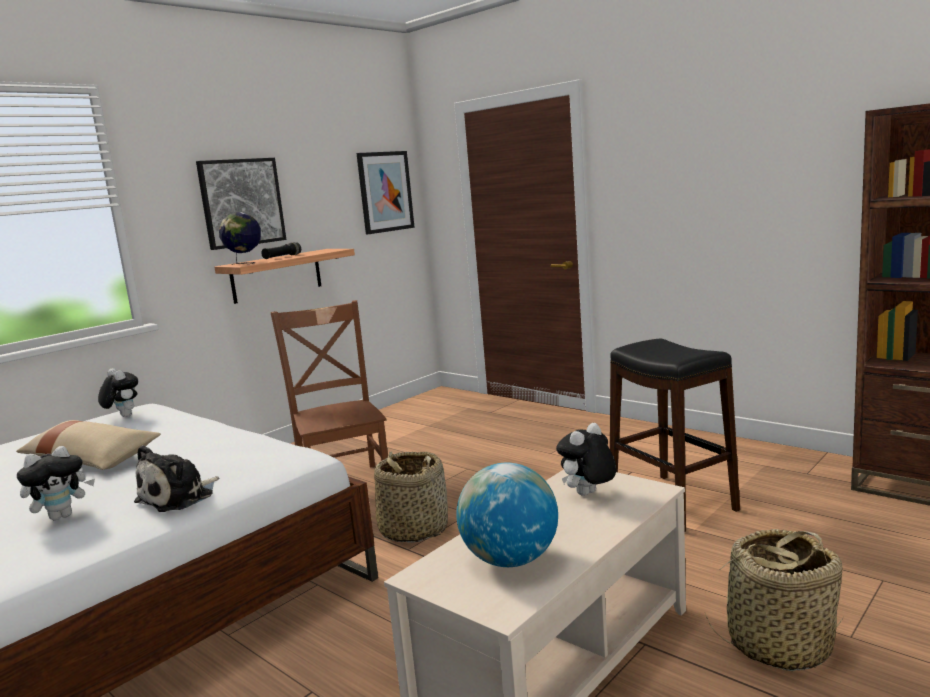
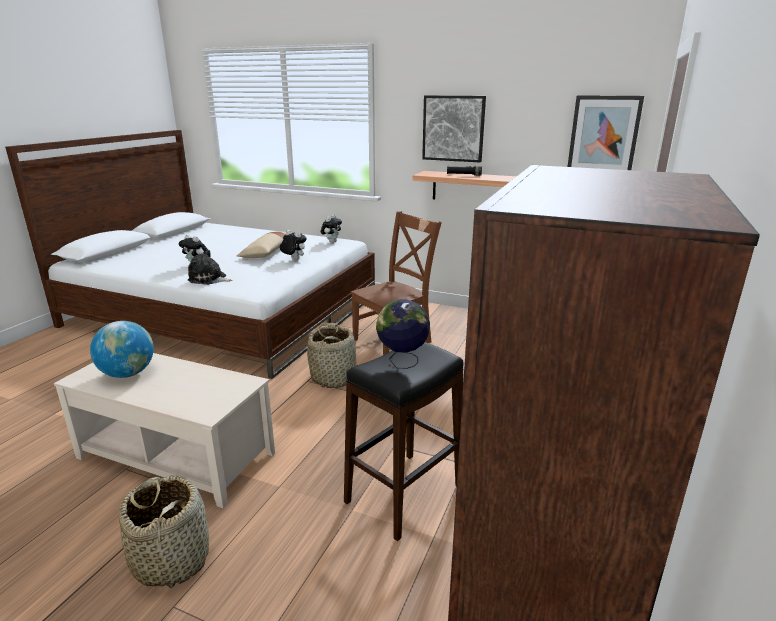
camera: 70 degrees right, 10 degrees up
(245, 264) = (428, 174): globe -> globe (402, 362)
(588, 495) = (208, 389): plush toy -> plush toy (293, 260)

